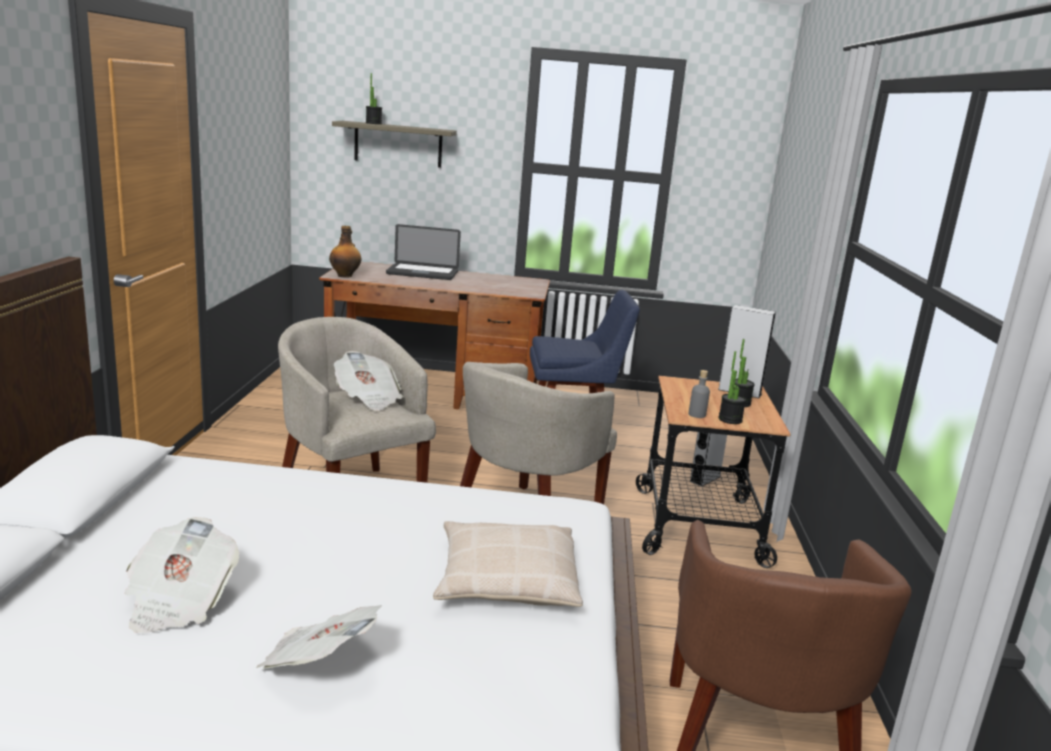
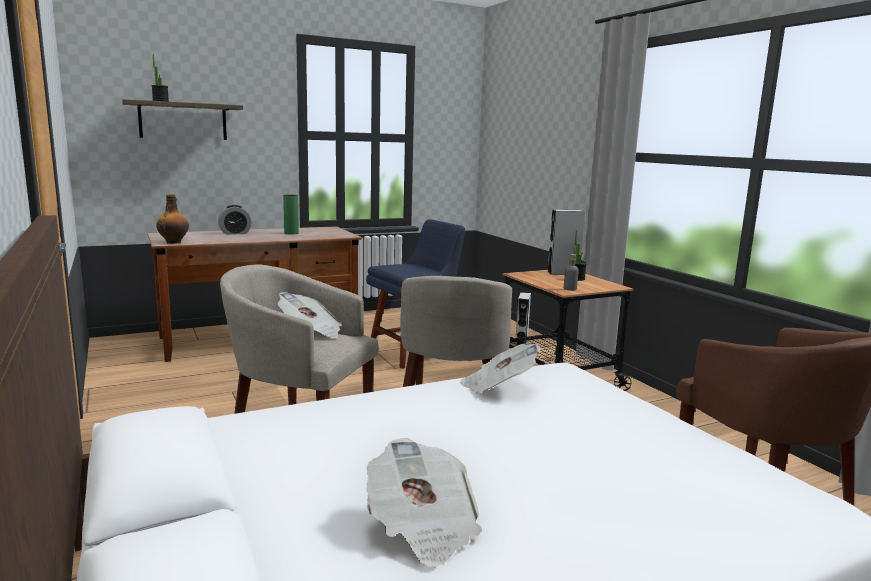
camera: 30 degrees left, 5 degrees down
(319, 663) = (608, 524): newspaper -> newspaper (498, 387)
(422, 273) = (235, 233): laptop -> alarm clock
(478, 282) = (291, 233): none -> green vase
(506, 579) = (607, 423): beige pillow -> none
(730, 419) = (591, 288): potted plant -> none

